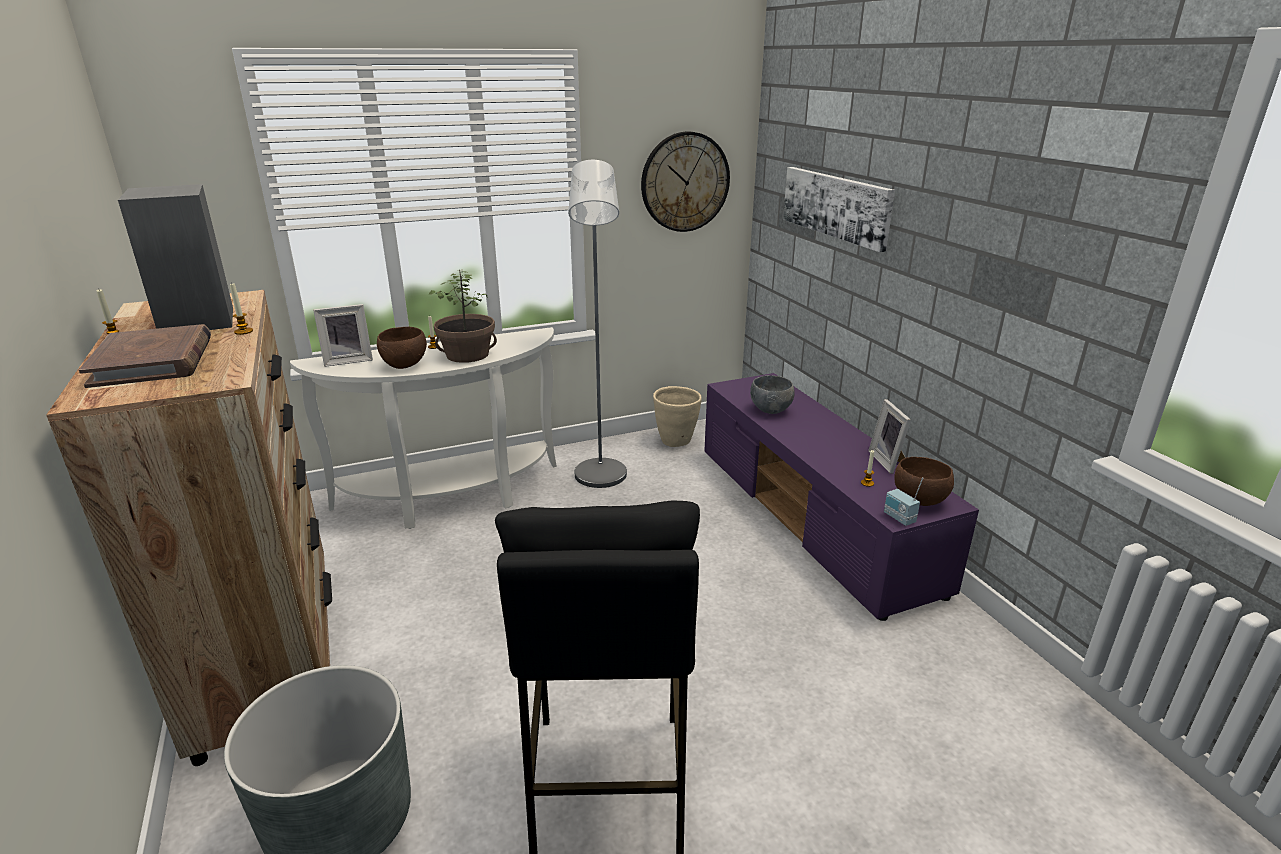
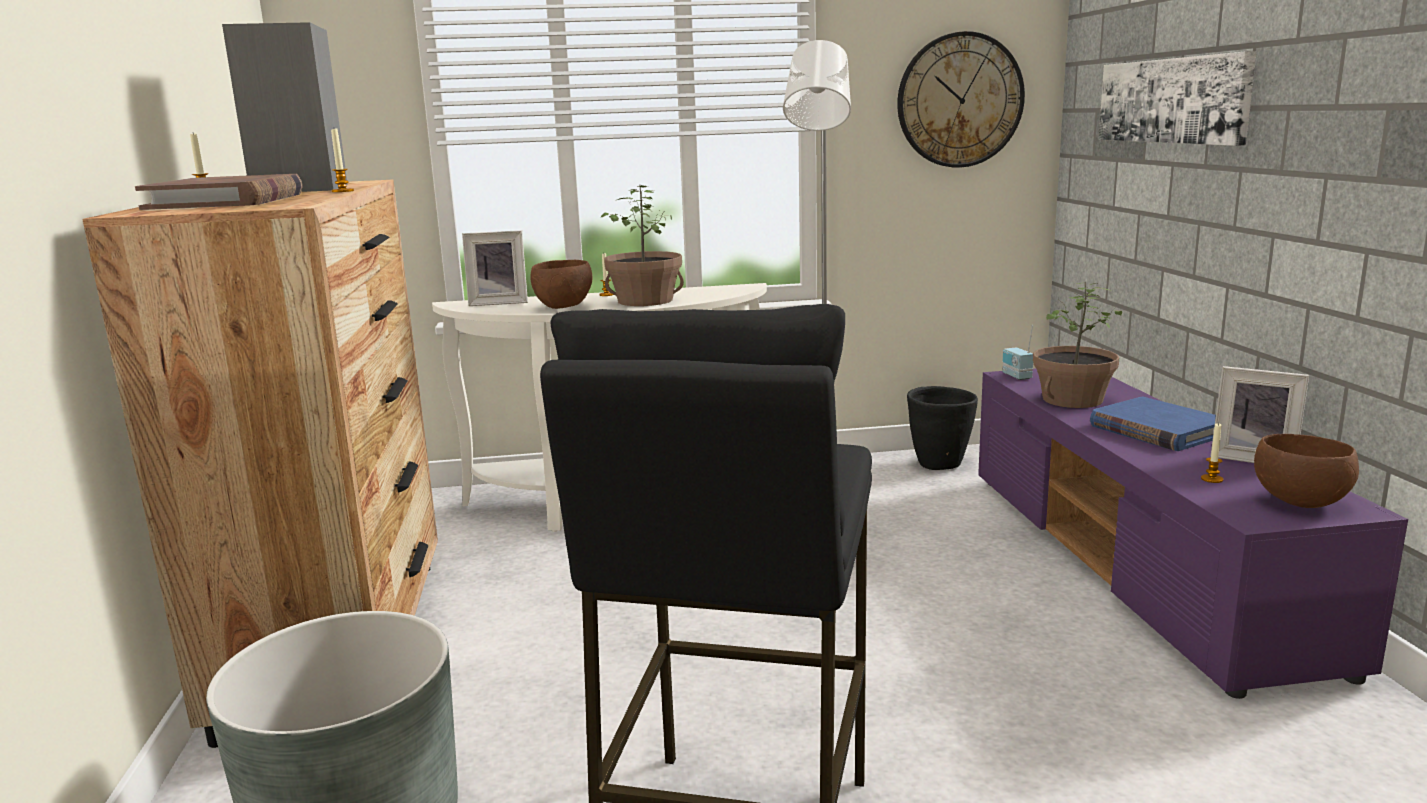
camera: 15 degrees right, 10 degrees down
(676, 441) = (940, 465): beige planter -> black planter
(770, 410) = (1071, 399): grey bowl -> potted plant
(828, 438) = (1157, 430): none -> blue book
(888, 461) = (1253, 458): picture frame -> picture frame turned 60 degrees counterclockwise
(898, 518) = (1258, 519): radio -> radio (1015, 376)

